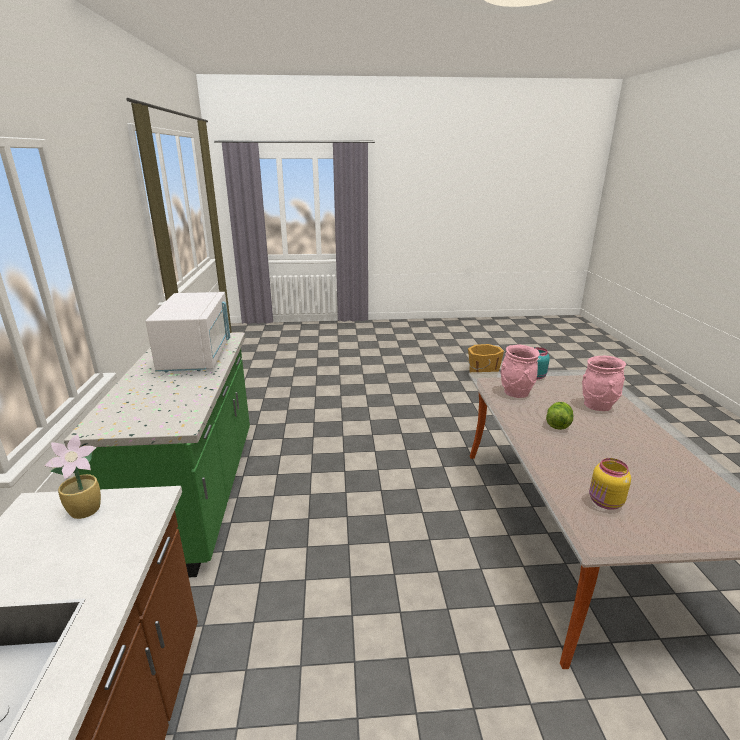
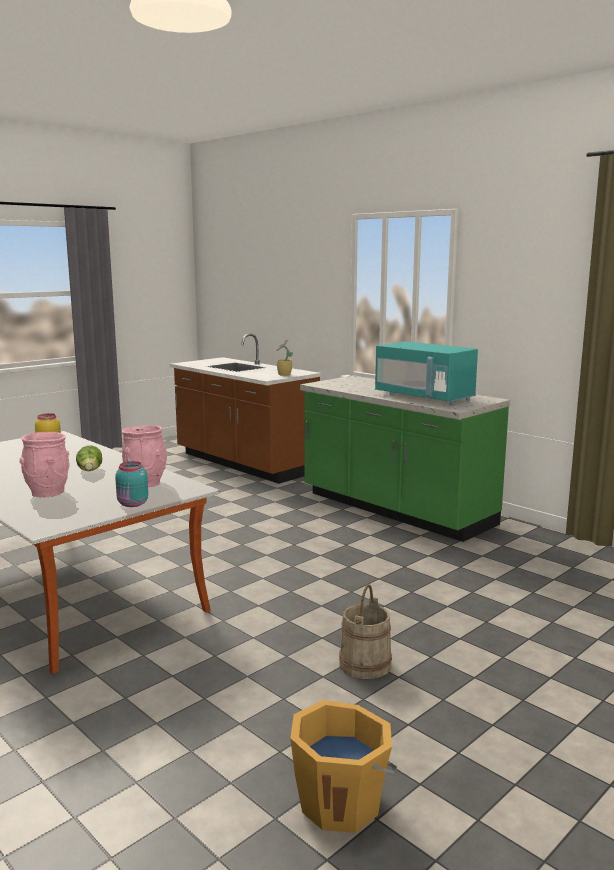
camera: 140 degrees right, 10 degrees down
(197, 356) = (424, 397): white microwave -> turquoise microwave
(422, 401) = (365, 664): none -> beige bucket

